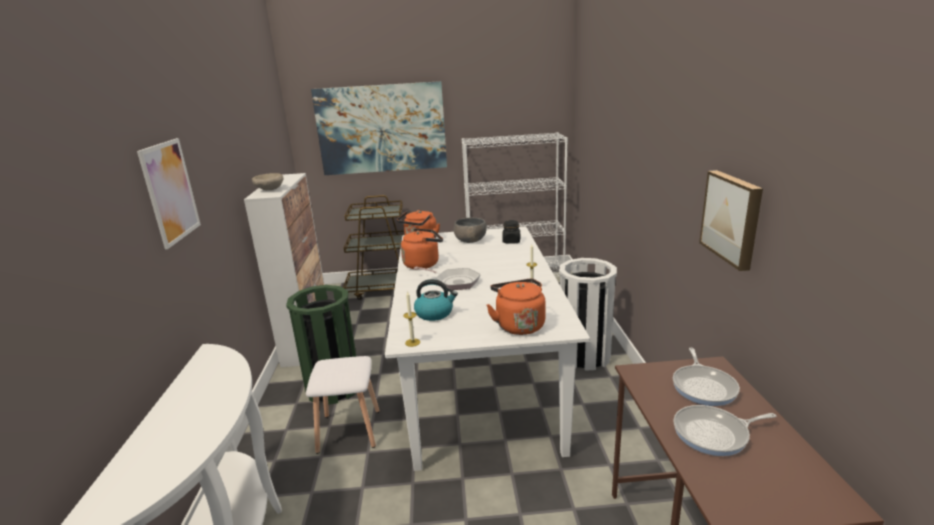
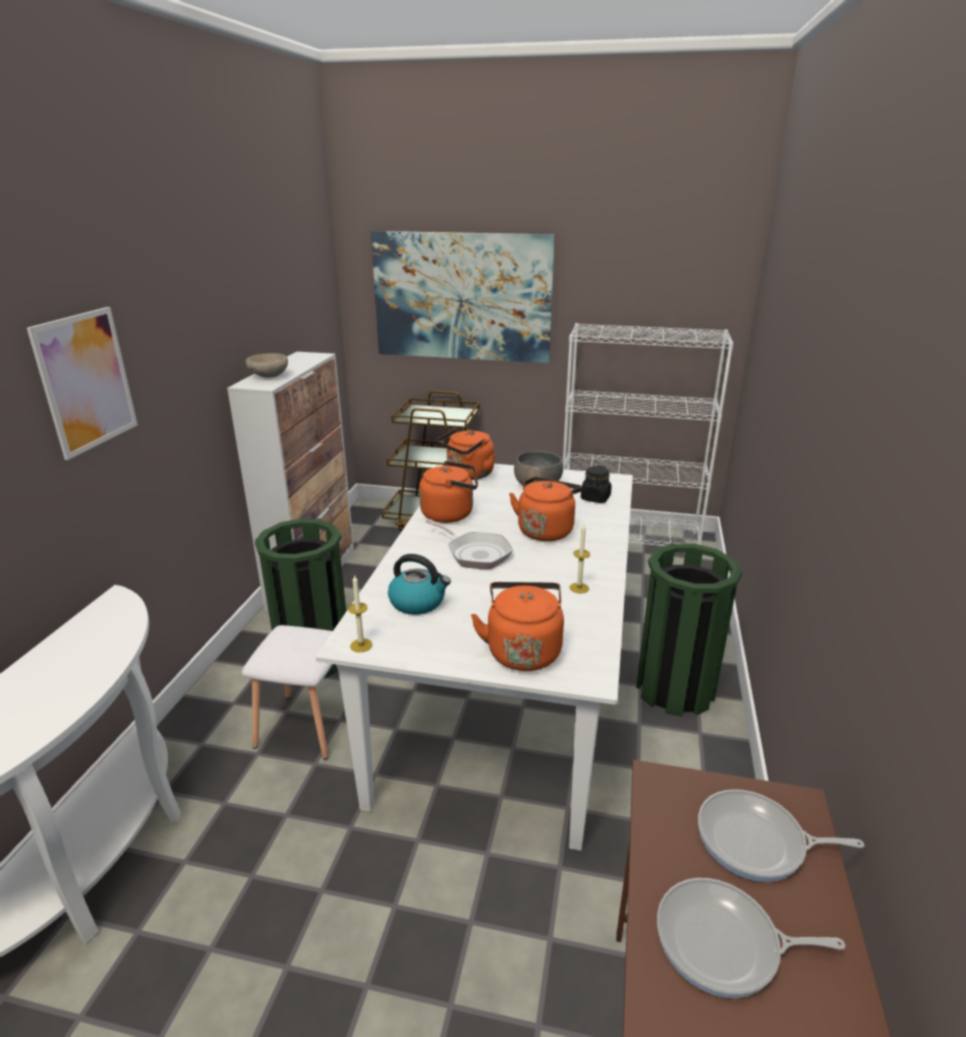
camera: 15 degrees right, 5 degrees up
(491, 262) = (546, 530): none -> orange kettle
(584, 356) = (674, 689): white trash can -> green trash can
(703, 386) = (756, 842): frying pan -> frying pan turned 75 degrees clockwise
(732, 218) = (883, 567): picture -> none

